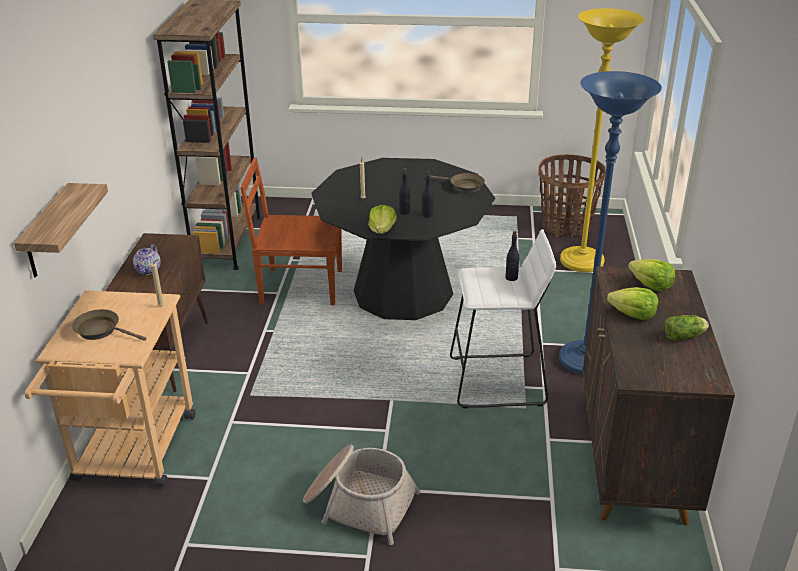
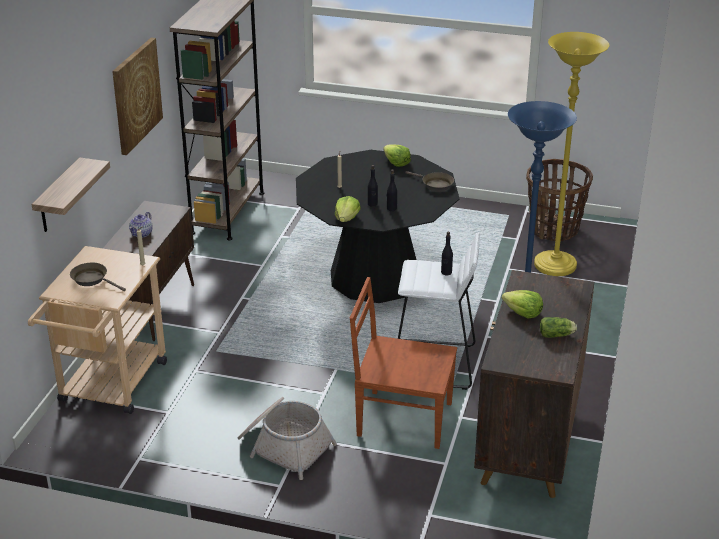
camera: 10 degrees right, 0 degrees up
(124, 111) = (136, 95): none -> picture
(299, 286) = (282, 261): brown chair -> brown chair (402, 418)
(651, 285) = (551, 291): lettuce -> lettuce (396, 163)

